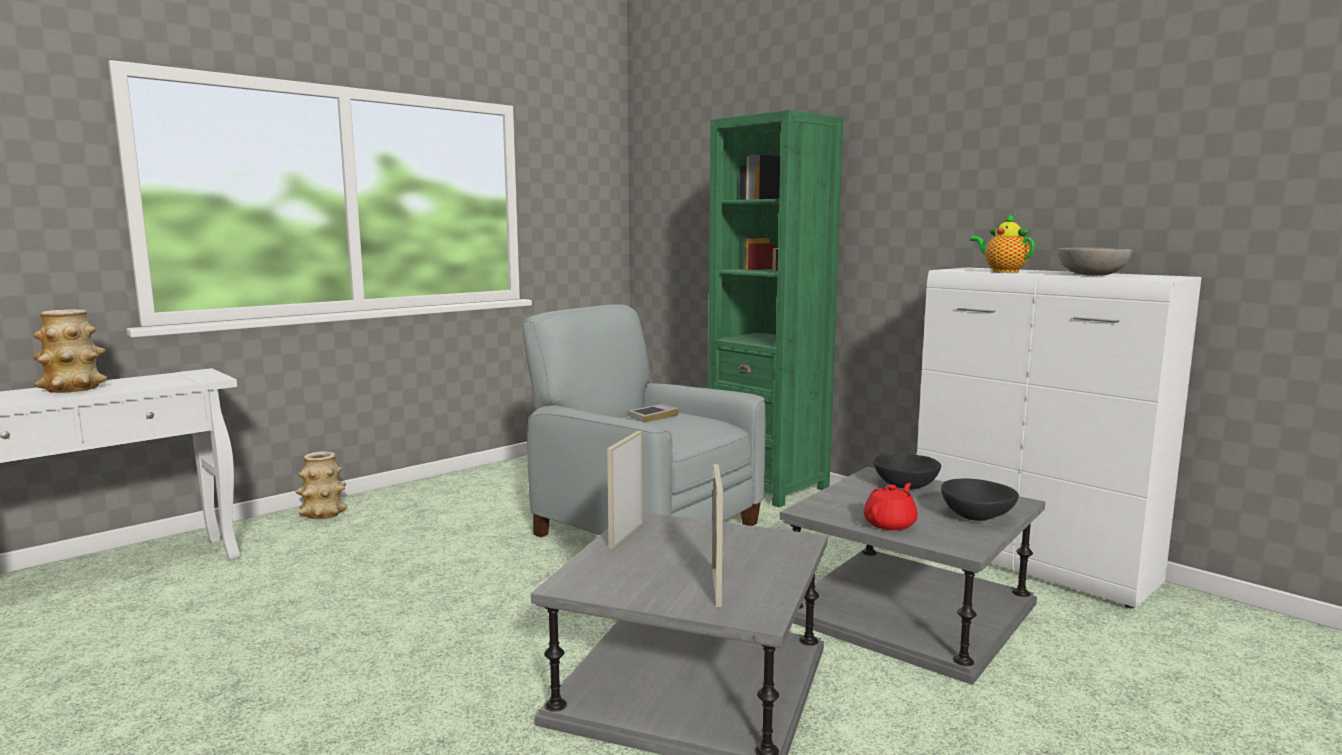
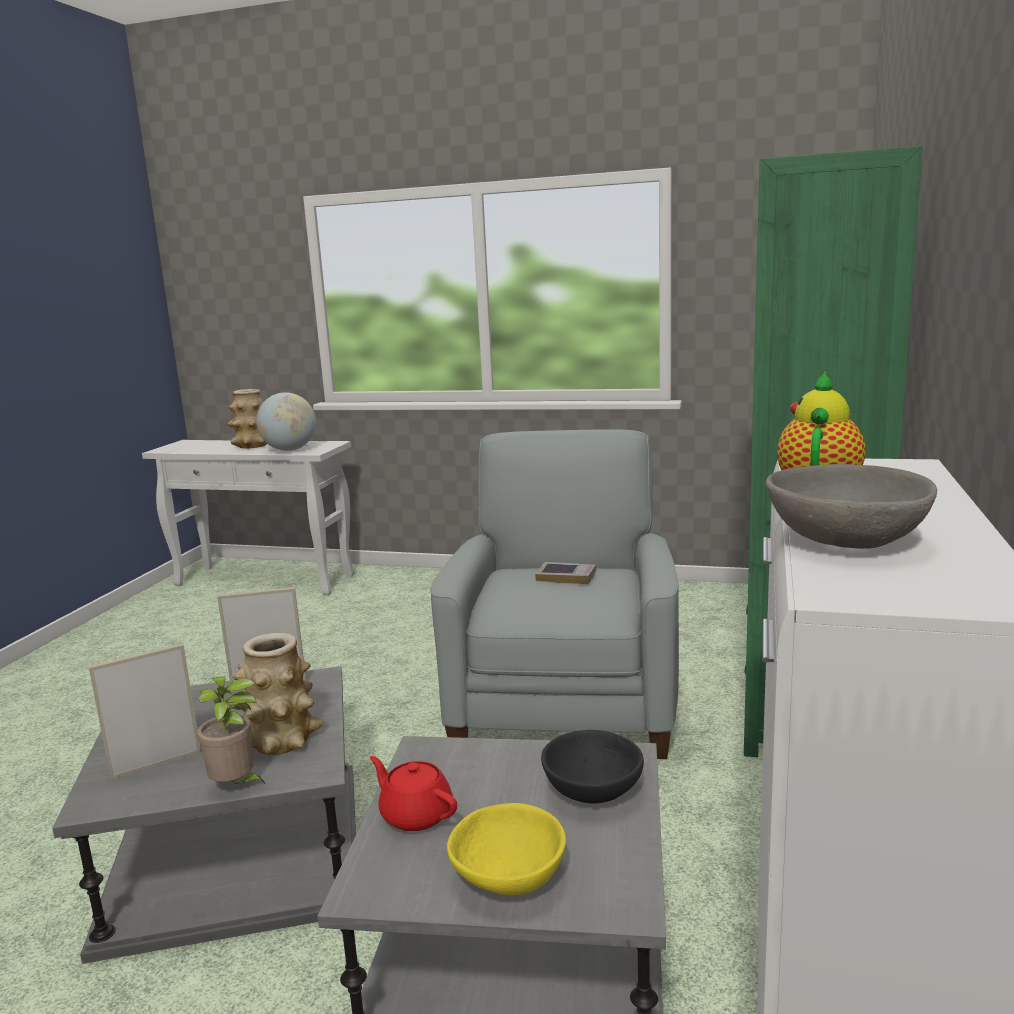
camera: 60 degrees right, 5 degrees up
(165, 382) = (289, 450): none -> globe
(323, 514) = (430, 580): vase -> vase (280, 741)
(794, 564) = (236, 786): none -> potted plant
(890, 524) = (415, 814): red teapot -> red teapot turned 150 degrees counterclockwise
(976, 517) = (507, 877): black bowl -> yellow bowl

